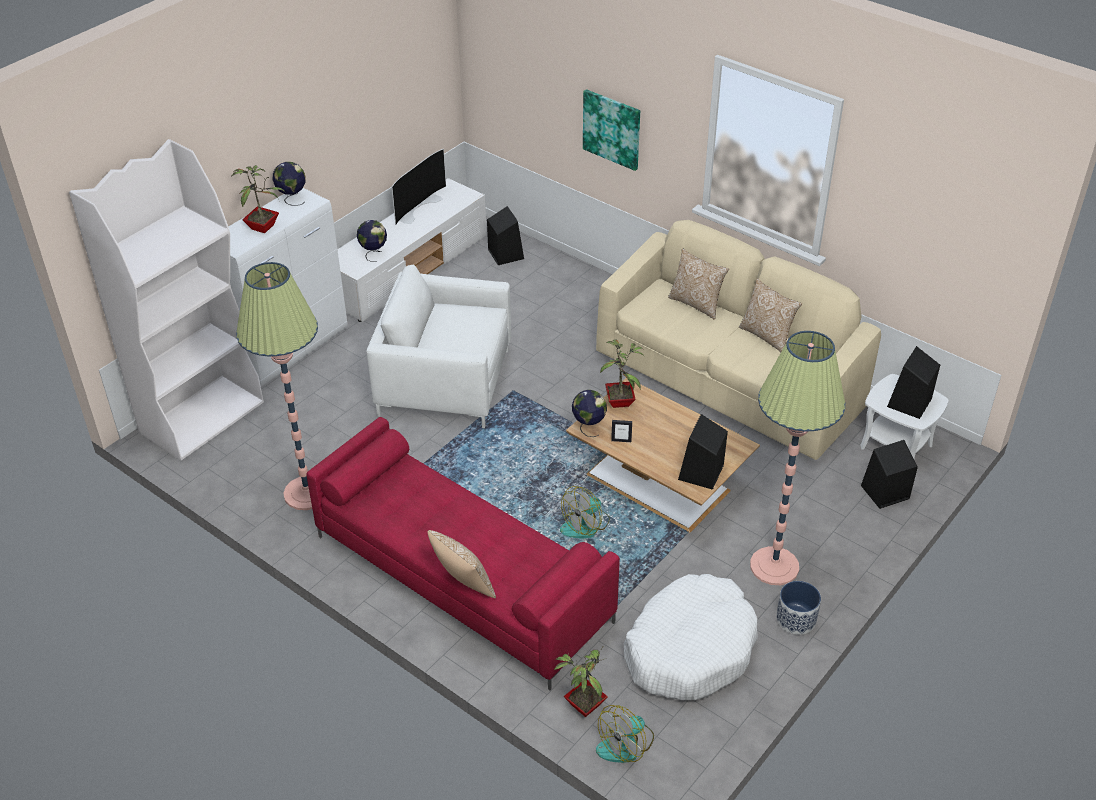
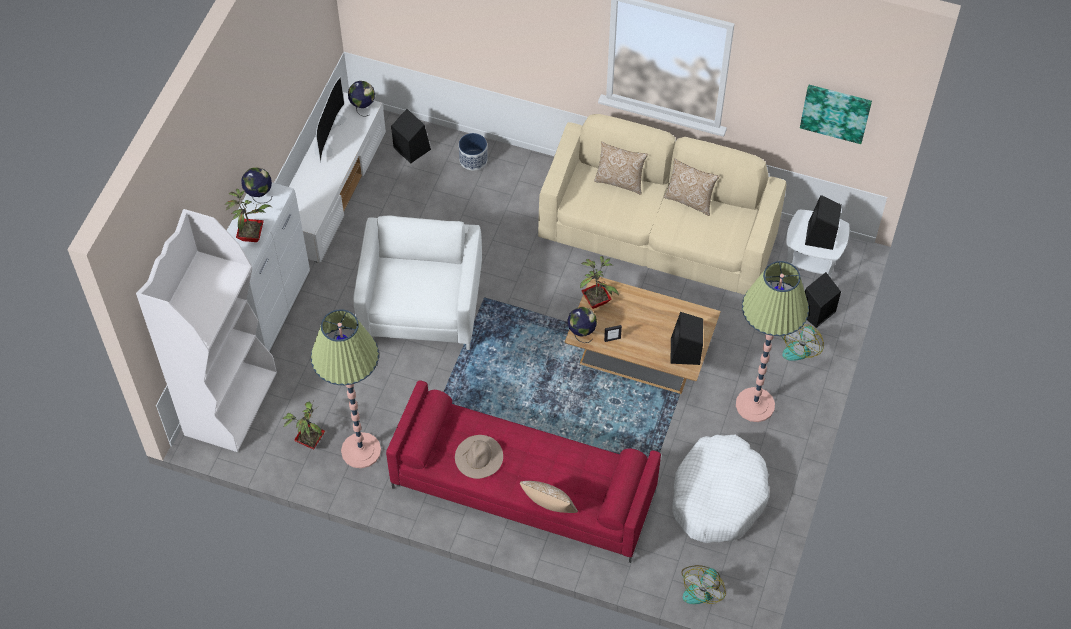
camera: 20 degrees left, 15 degrees up
(374, 254) = (315, 201): globe -> globe (363, 107)
(411, 512) = (479, 456): none -> beige hat
(444, 382) = (422, 305): white armchair -> white armchair turned 105 degrees clockwise
(584, 705) = (660, 566): potted plant -> potted plant (309, 441)
(585, 525) = (598, 412): fan -> fan (799, 346)
(612, 129) = (509, 43): picture -> picture (835, 112)
(796, 619) = (786, 446): planter -> planter (473, 159)

